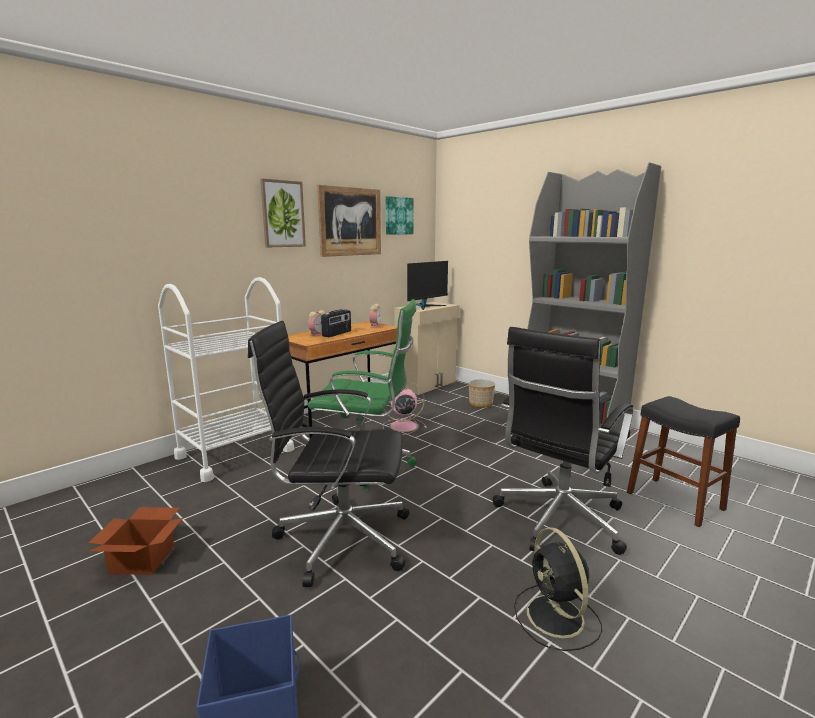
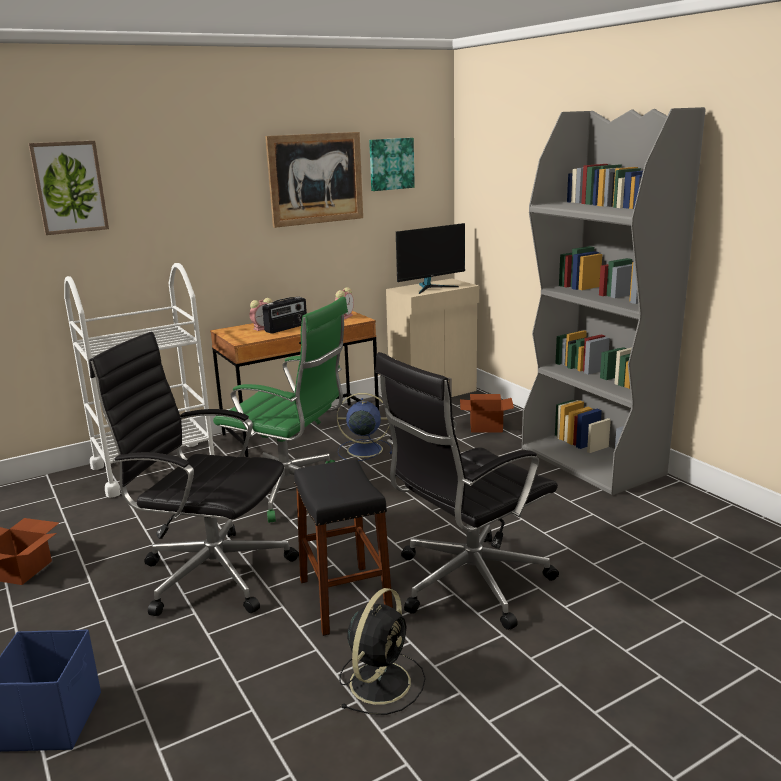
camera: 15 degrees right, 5 degrees up
(282, 214) = (218, 178): picture -> picture (69, 187)
(402, 426) = (363, 450): pink fan -> blue fan
(480, 404) = (486, 426): planter -> cardboard box
(556, 618) = (381, 680): black fan -> black fan turned 150 degrees counterclockwise
(674, 501) = (638, 578): black stool -> black stool (344, 599)

